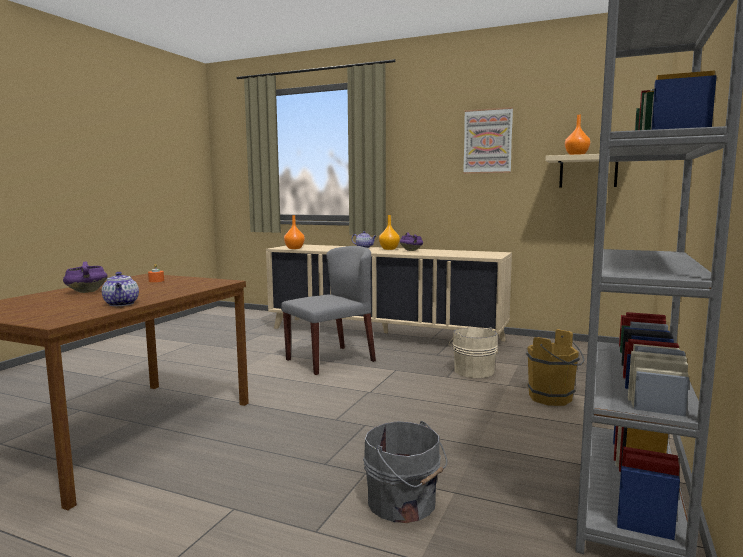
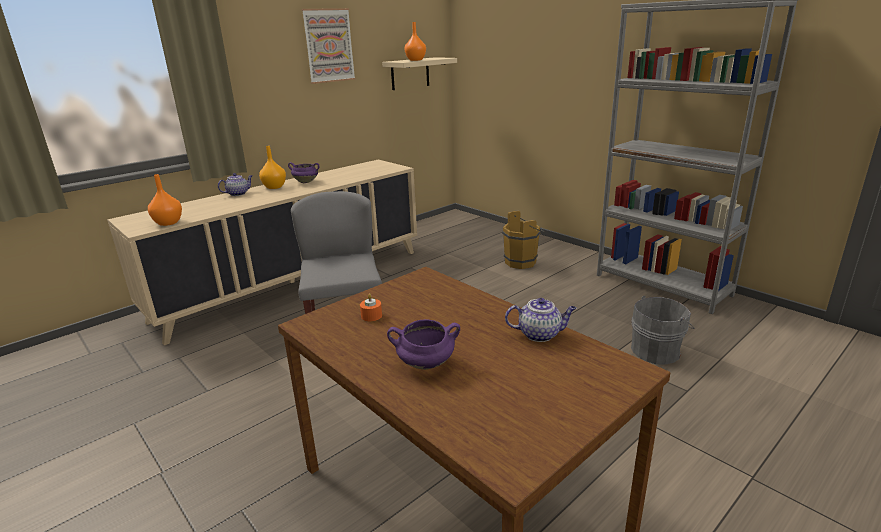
camera: 65 degrees left, 15 degrees up
(473, 371) = (445, 272): beige bucket -> none

